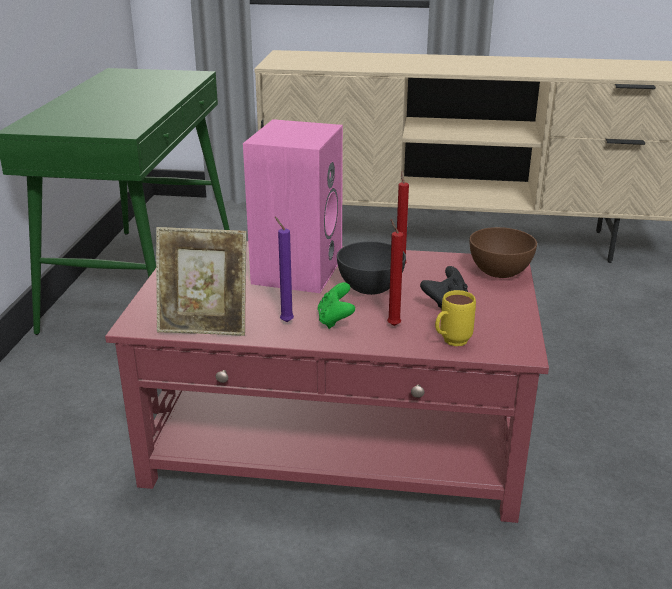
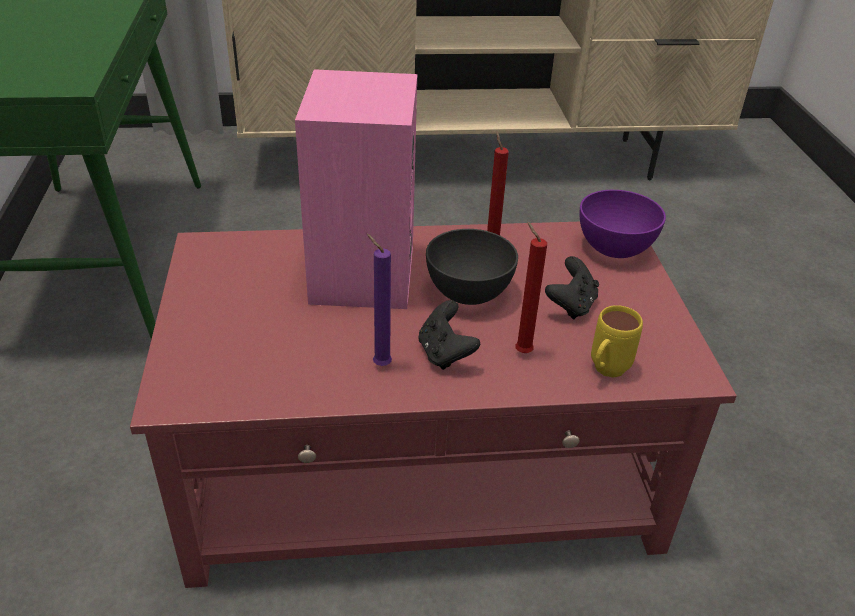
camera: 15 degrees left, 10 degrees up
(205, 326) = (271, 388): picture frame -> none
(335, 320) = (445, 353): green game controller -> black game controller
(500, 272) = (615, 249): brown bowl -> purple bowl

